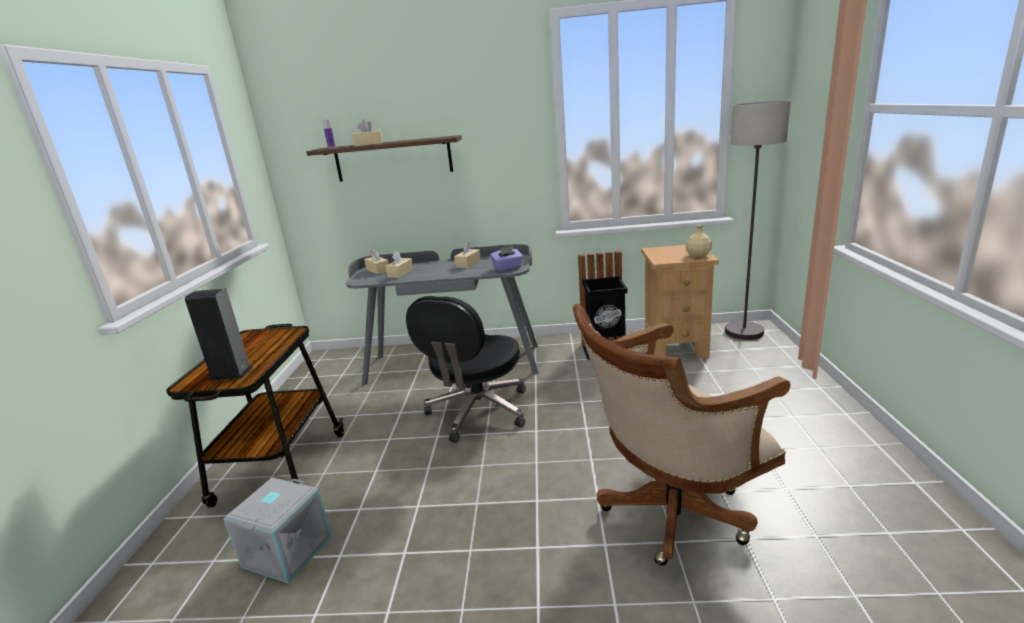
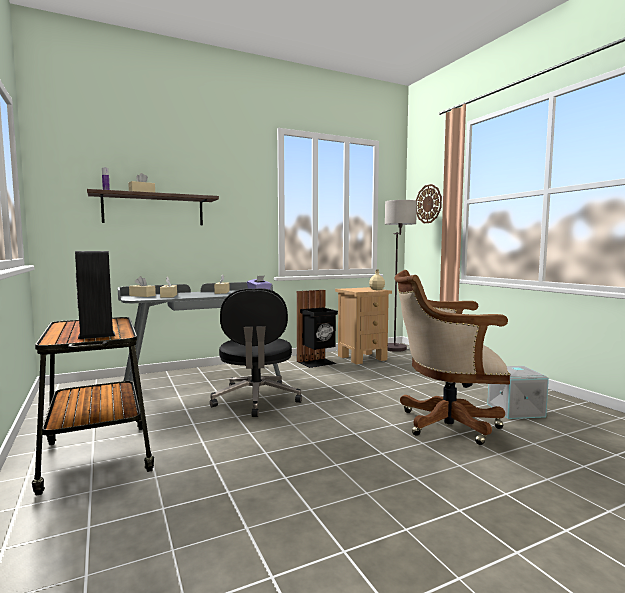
camera: 30 degrees left, 15 degrees down
(287, 550) = (169, 501): grey storage box -> grey storage box (514, 410)
(669, 516) = (444, 424): office chair -> office chair turned 60 degrees clockwise
(818, 101) = (428, 204): none -> wall clock

